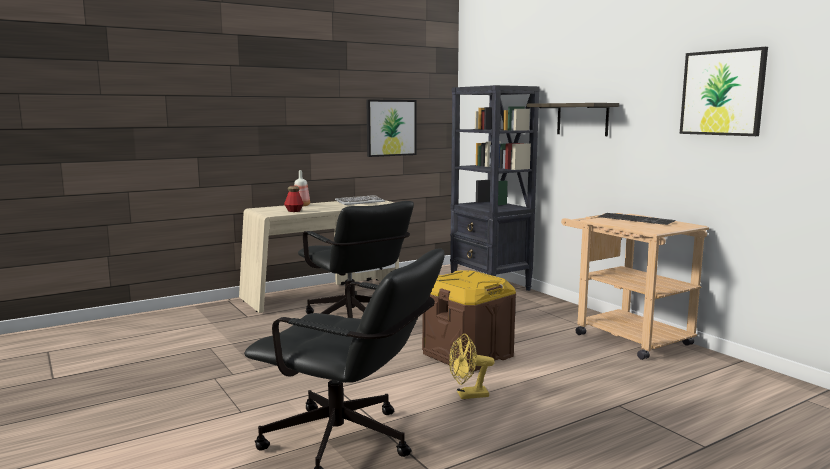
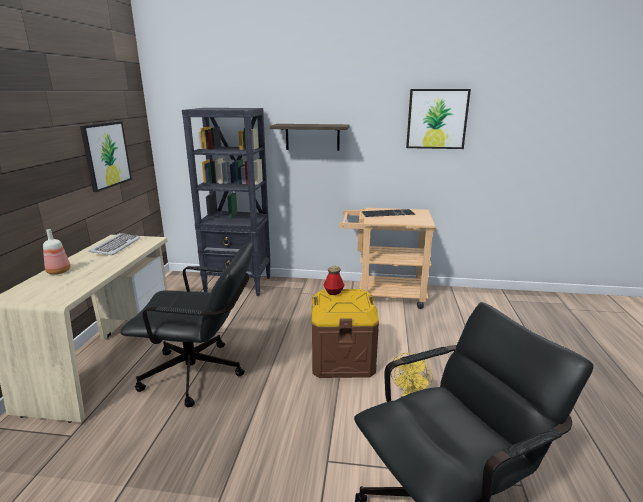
camera: 50 degrees left, 10 degrees up
(294, 211) = (75, 284): bottle -> bottle (333, 292)

